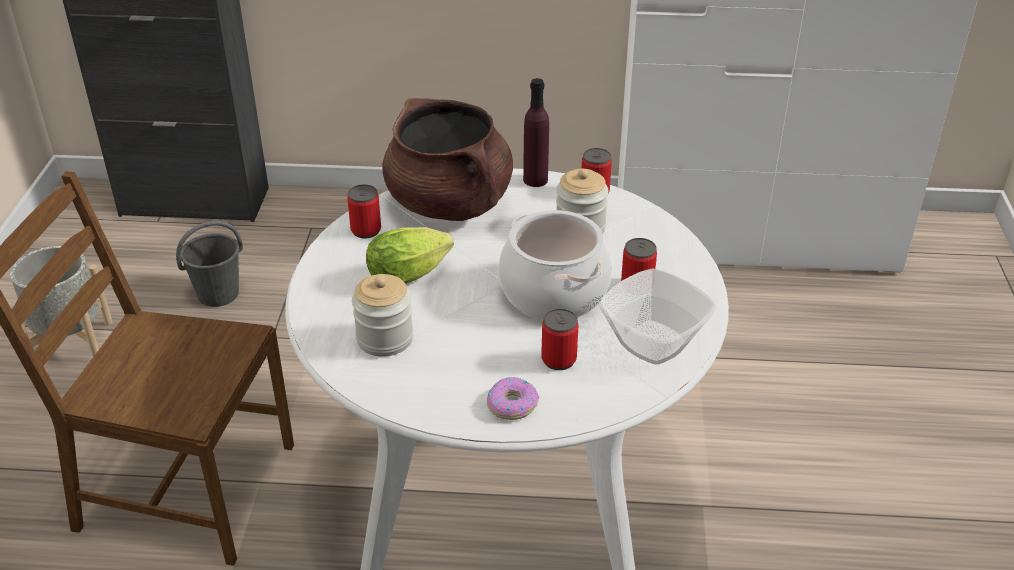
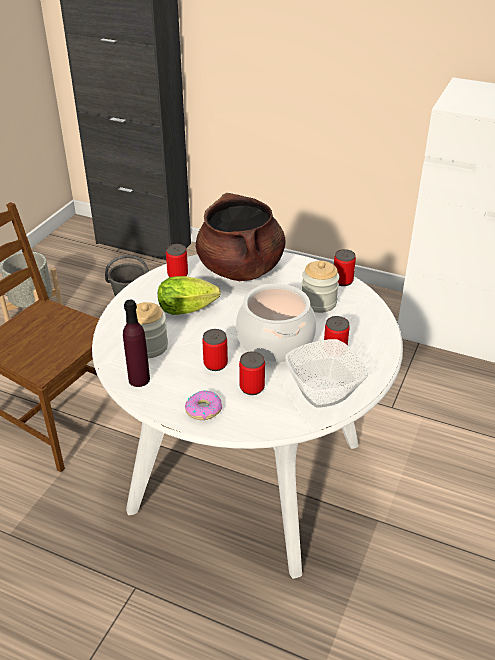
camera: 20 degrees right, 0 degrees up
(492, 340) = (215, 364): none -> can
(535, 180) = (306, 264): purple bottle -> purple bottle (139, 379)

